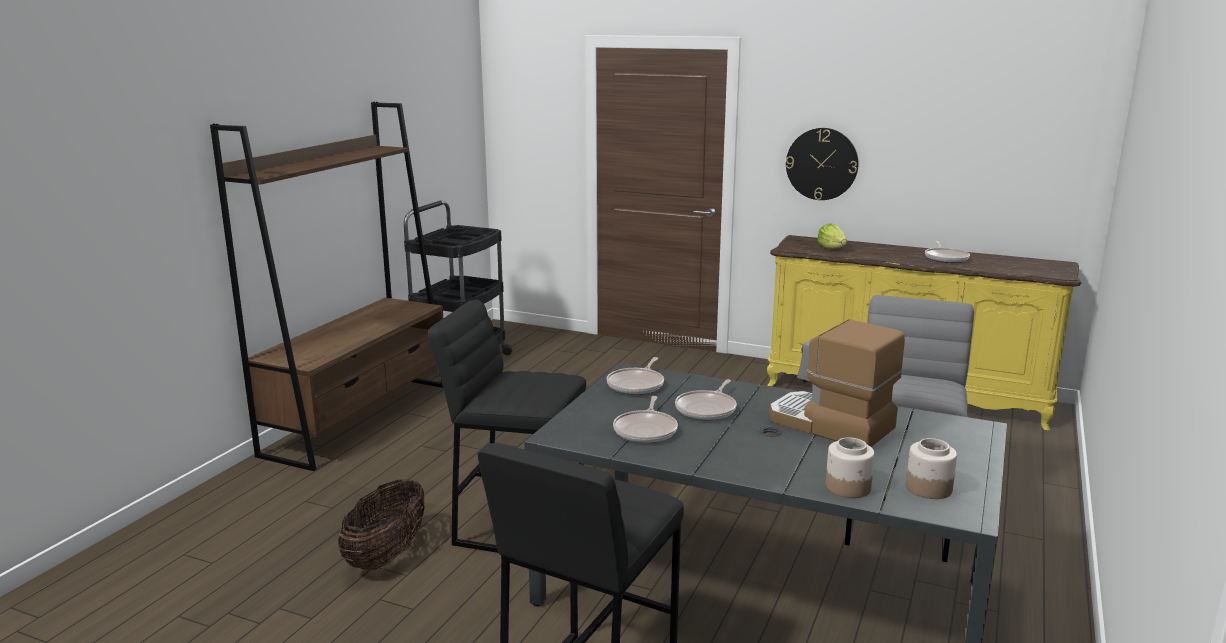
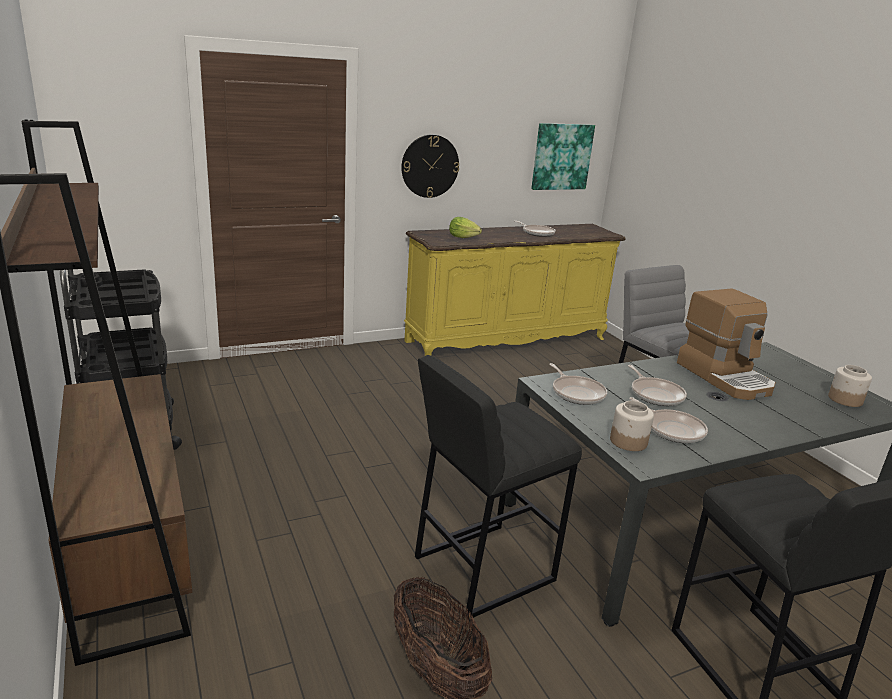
camera: 50 degrees left, 5 degrees up
(829, 425) = (725, 377): coffee machine -> coffee machine turned 105 degrees counterclockwise
(848, 487) = (829, 417): jar -> jar (629, 441)
(1020, 163) = (561, 156): none -> picture

